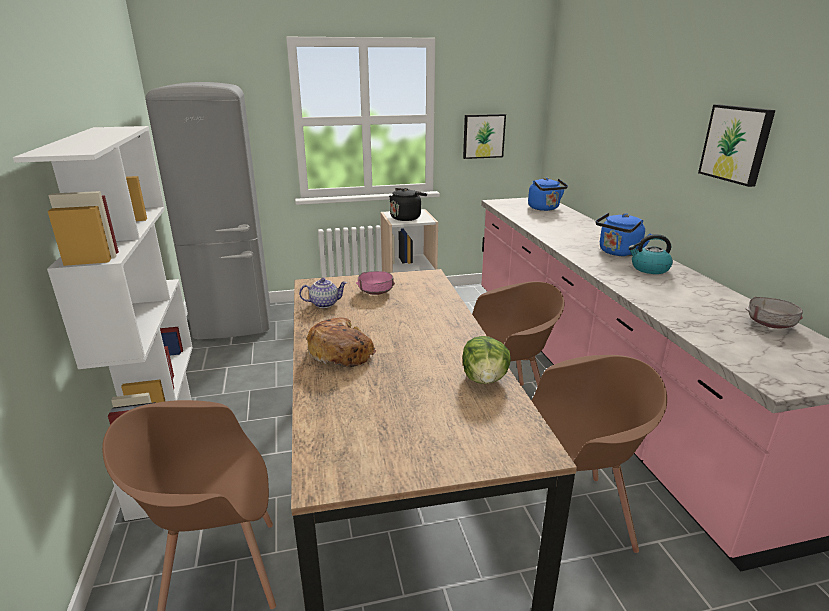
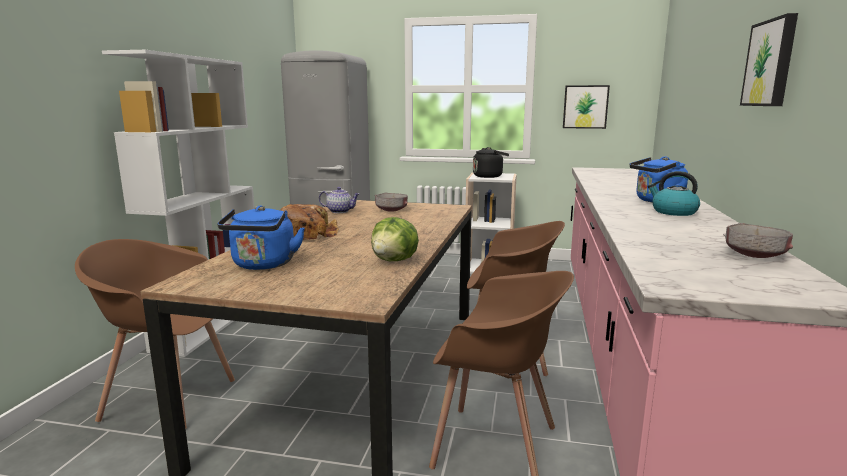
camera: 25 degrees right, 10 degrees down
(376, 292) = (391, 210): pink bowl -> grey bowl
(545, 208) = (630, 174): blue kettle -> blue kettle (263, 265)

